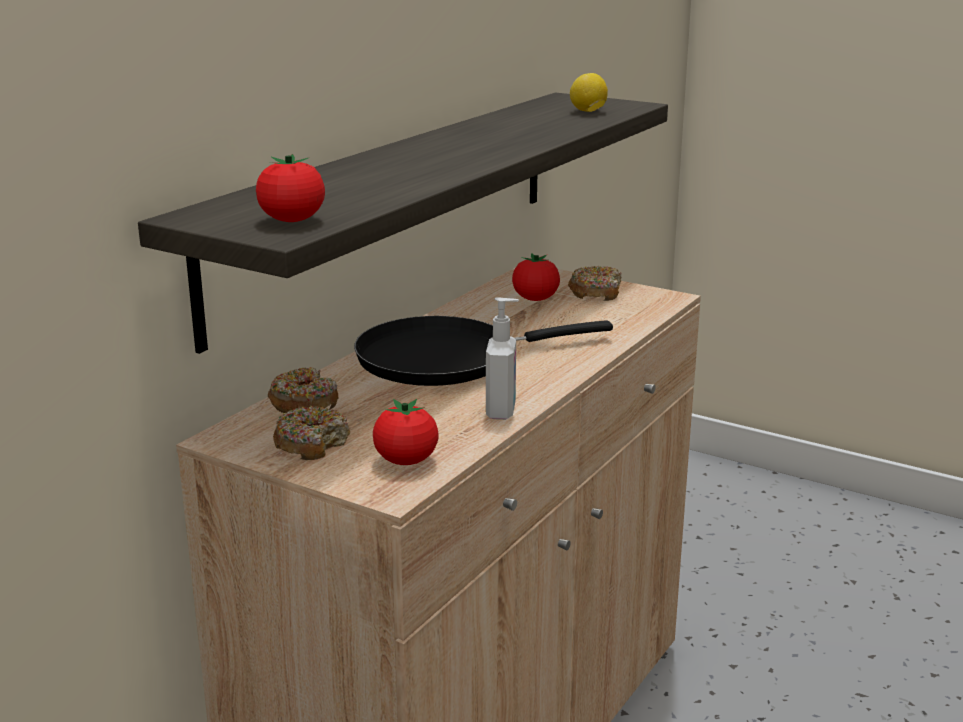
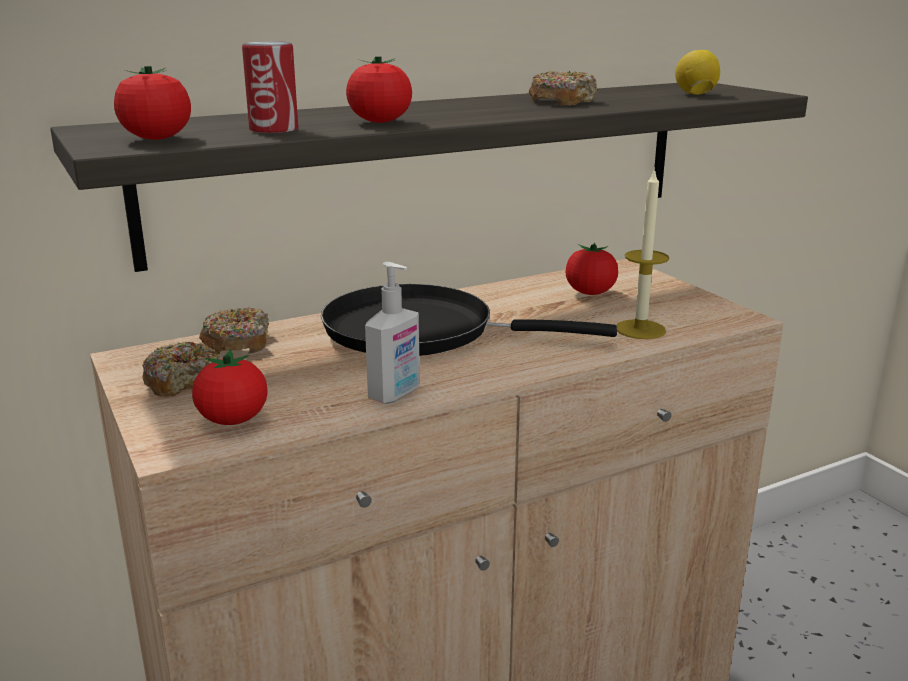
camera: 30 degrees right, 0 degrees up
(360, 196) = (273, 129): none -> can
(424, 175) = (380, 122): none -> tomato
(595, 292) = (663, 298): donut -> donut (561, 101)
(611, 321) = (640, 329): none -> candle

